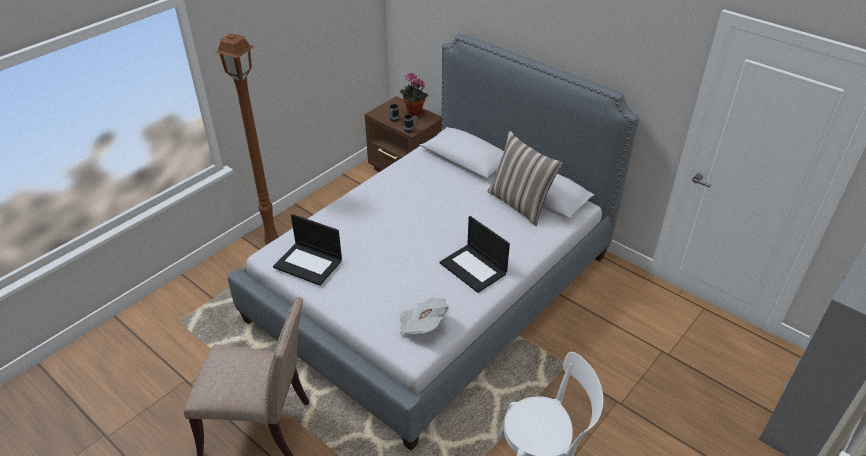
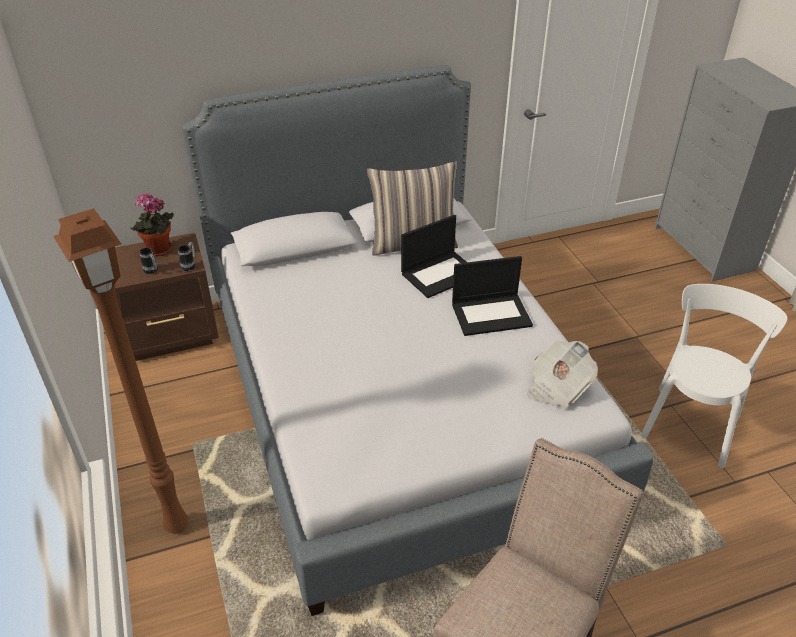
camera: 60 degrees left, 0 degrees up
(309, 263) = (381, 448): laptop -> laptop (440, 274)

